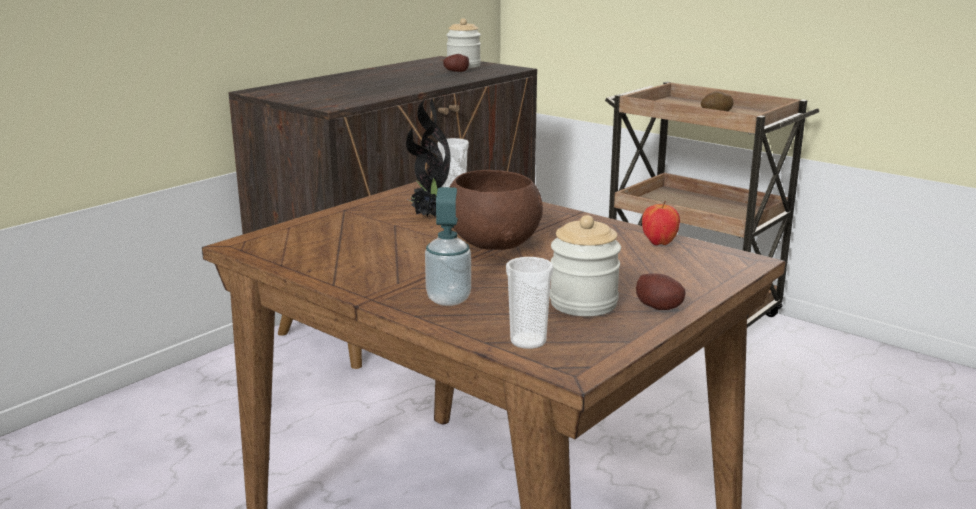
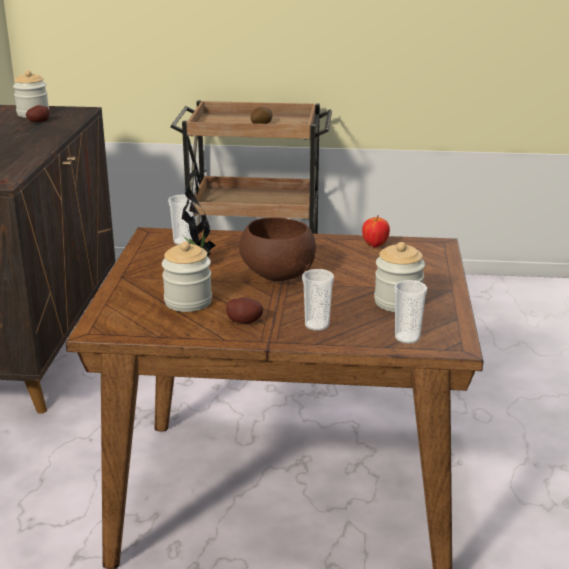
camera: 35 degrees left, 5 degrees up
(362, 244) = (188, 302): none -> jar
(448, 299) = (317, 325): soap dispenser -> cup
(659, 306) = (440, 291): potato -> potato (245, 320)

